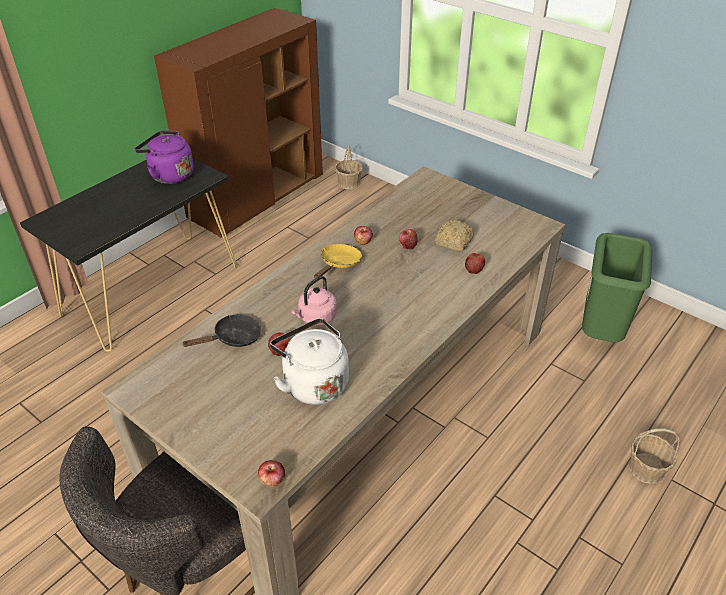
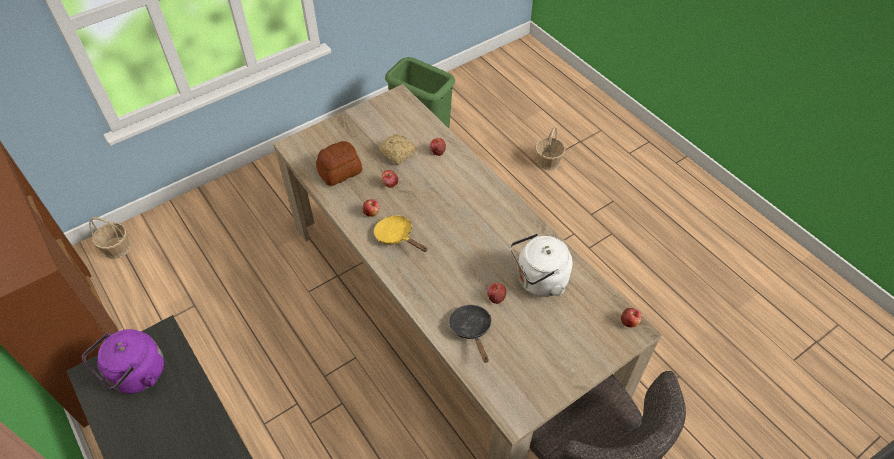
camera: 75 degrees left, 10 degrees up
(316, 317) = (463, 265): pink kettle -> none
(407, 210) = (339, 172): none -> bread

